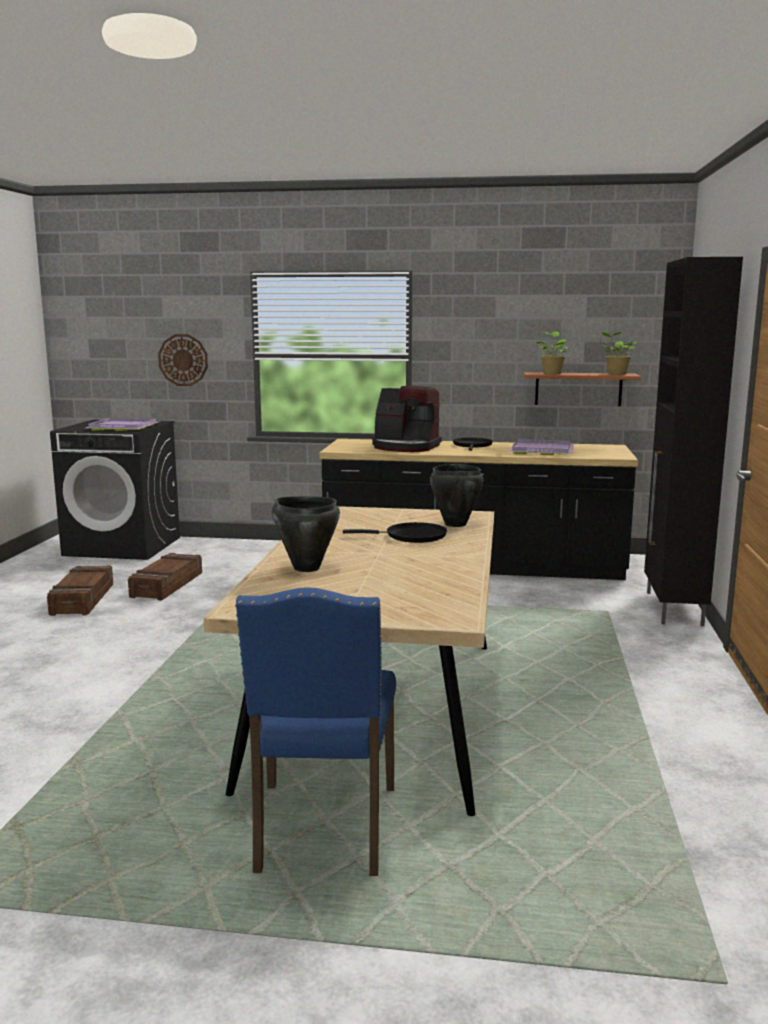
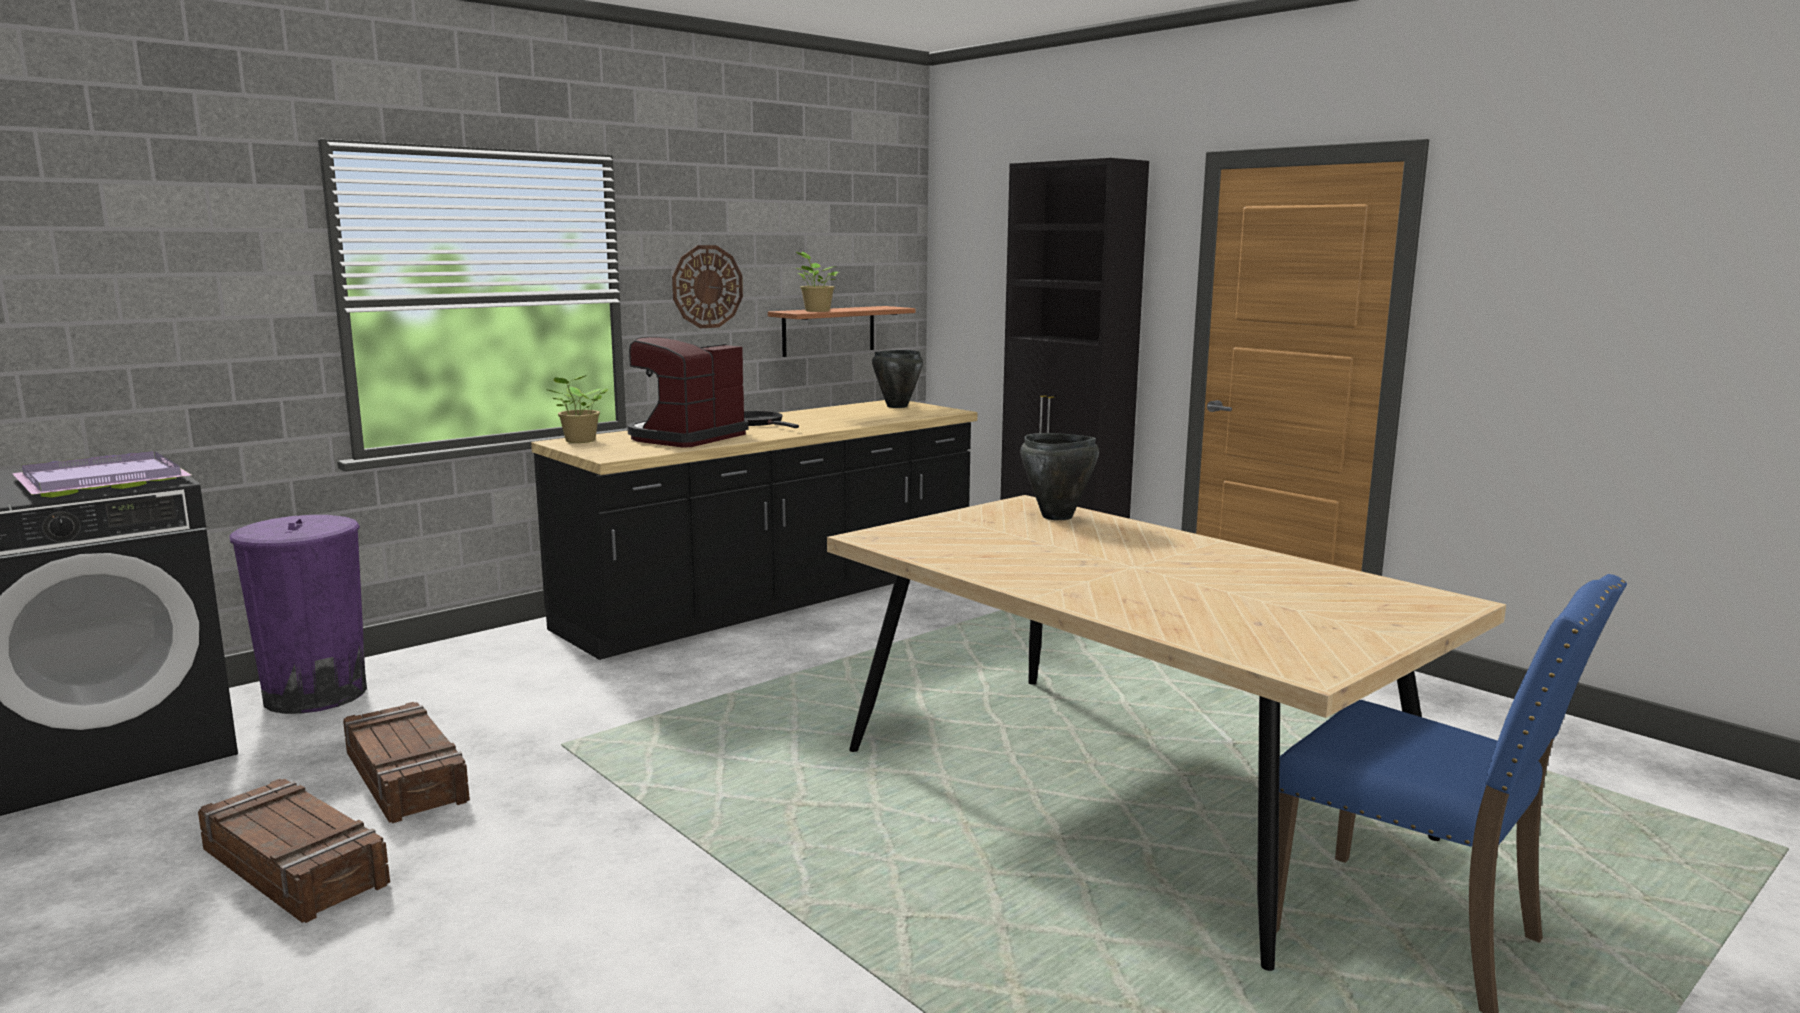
camera: 50 degrees left, 0 degrees up
(183, 360) = (171, 321): wall clock -> wall clock (707, 286)
(210, 547) = (315, 694): none -> purple trash can
(306, 568) = (1153, 605): black cooking pot -> black cooking pot (896, 406)
(405, 447) = (685, 437): coffee machine -> coffee machine turned 150 degrees clockwise
(411, 537) = (1081, 540): black frying pan -> none
(543, 450) = (853, 416): purple tray -> none
(616, 374) = (878, 307): potted plant -> potted plant (579, 441)

